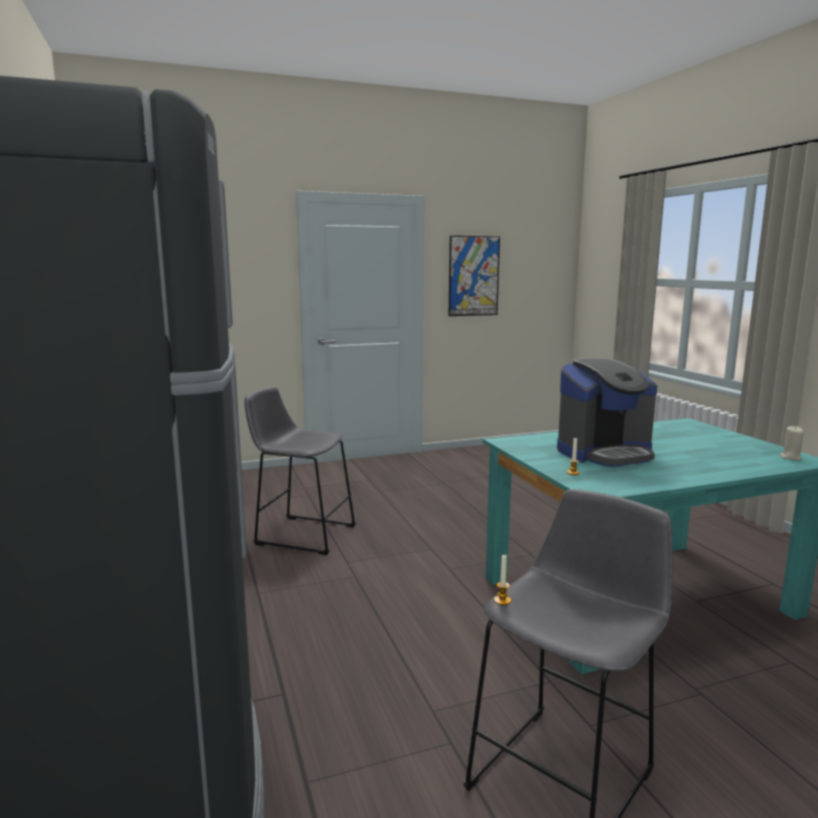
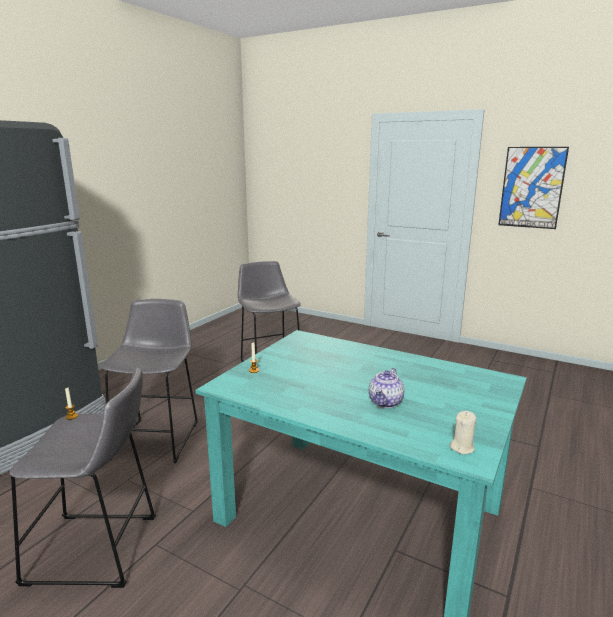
camera: 50 degrees right, 5 degrees up
(359, 657) = (158, 437): none -> grey stool
(604, 453) = (325, 369): coffee machine -> none
(697, 454) = (386, 402): none -> teapot

